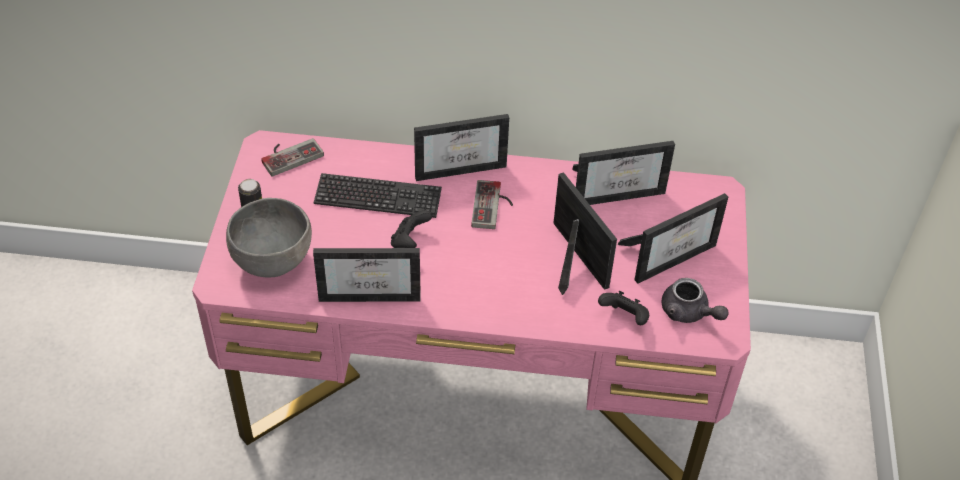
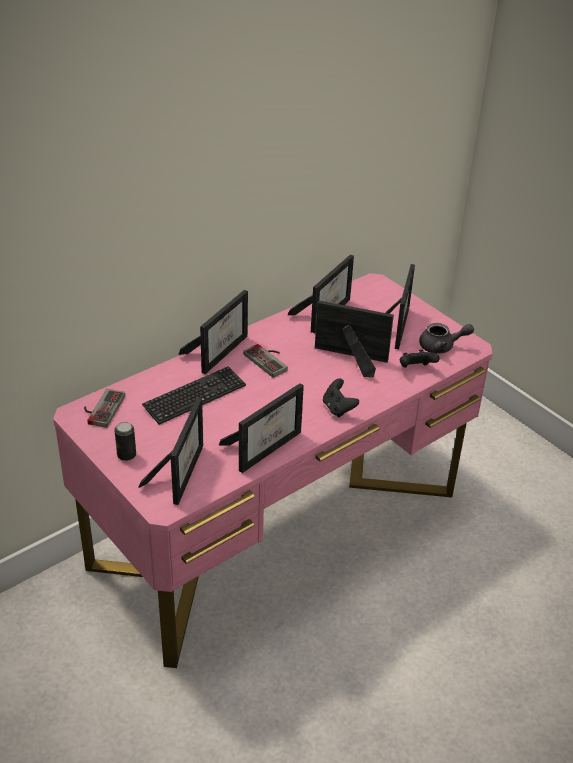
camera: 45 degrees left, 10 degrees down
(274, 261) = (180, 471): grey bowl -> picture frame
(410, 242) = (249, 407): black game controller -> black game controller (338, 408)

